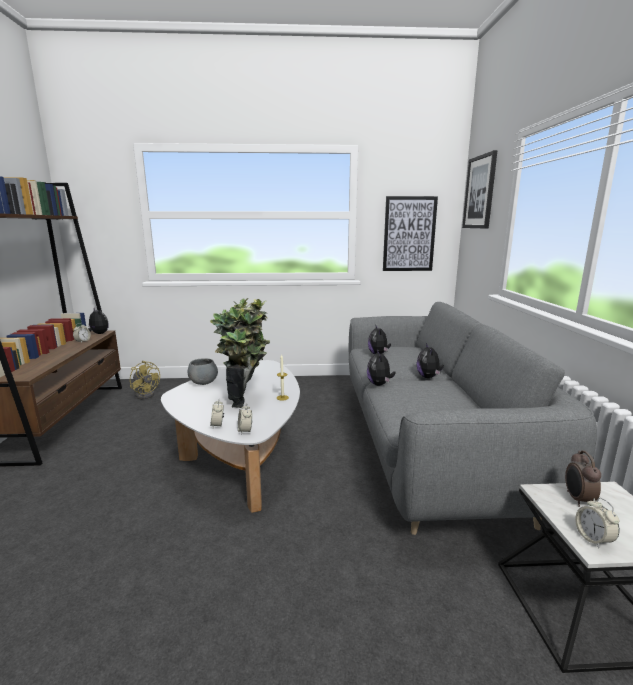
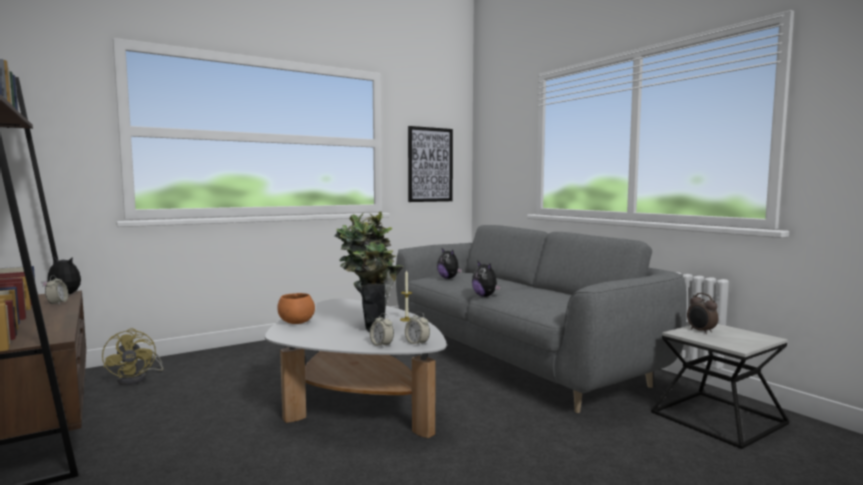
camera: 30 degrees left, 10 degrees down
(146, 394) = (137, 378): yellow fan -> yellow fan turned 60 degrees clockwise
(204, 382) = (296, 322): grey bowl -> orange bowl
(428, 377) = (515, 287): plush toy -> none
(480, 192) = (496, 126): picture -> none
(593, 539) = (732, 344): alarm clock -> none

